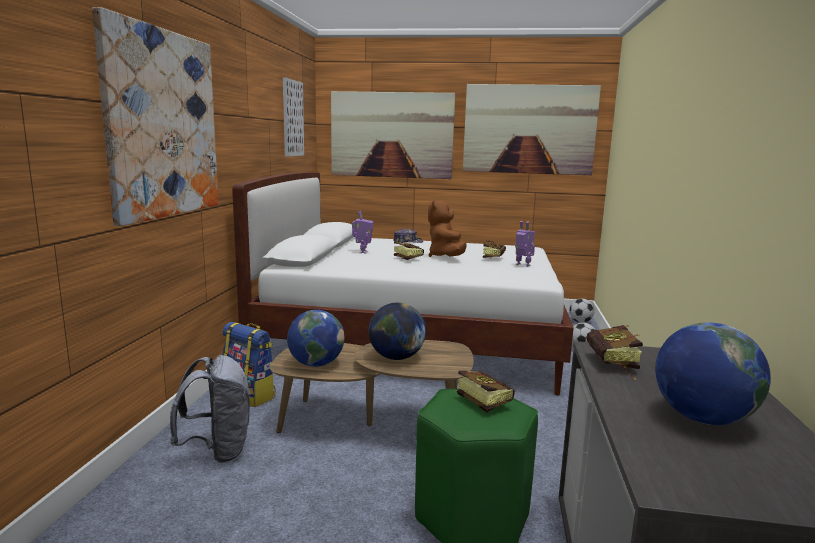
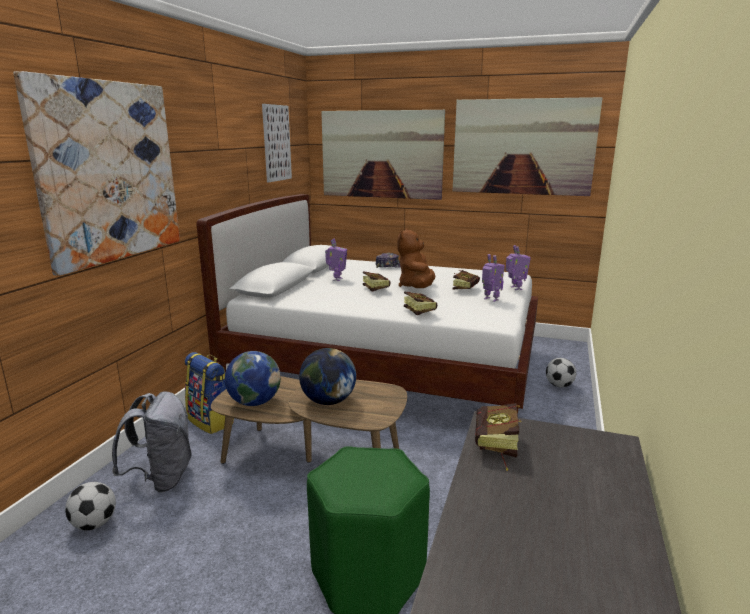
camera: 10 degrees right, 5 degrees up
(480, 401) = (374, 465): book -> book (417, 311)
(538, 257) = (515, 288): none -> toy robot
(580, 322) = (571, 351): football -> football (95, 524)
(702, 418) = (548, 532): globe -> none

